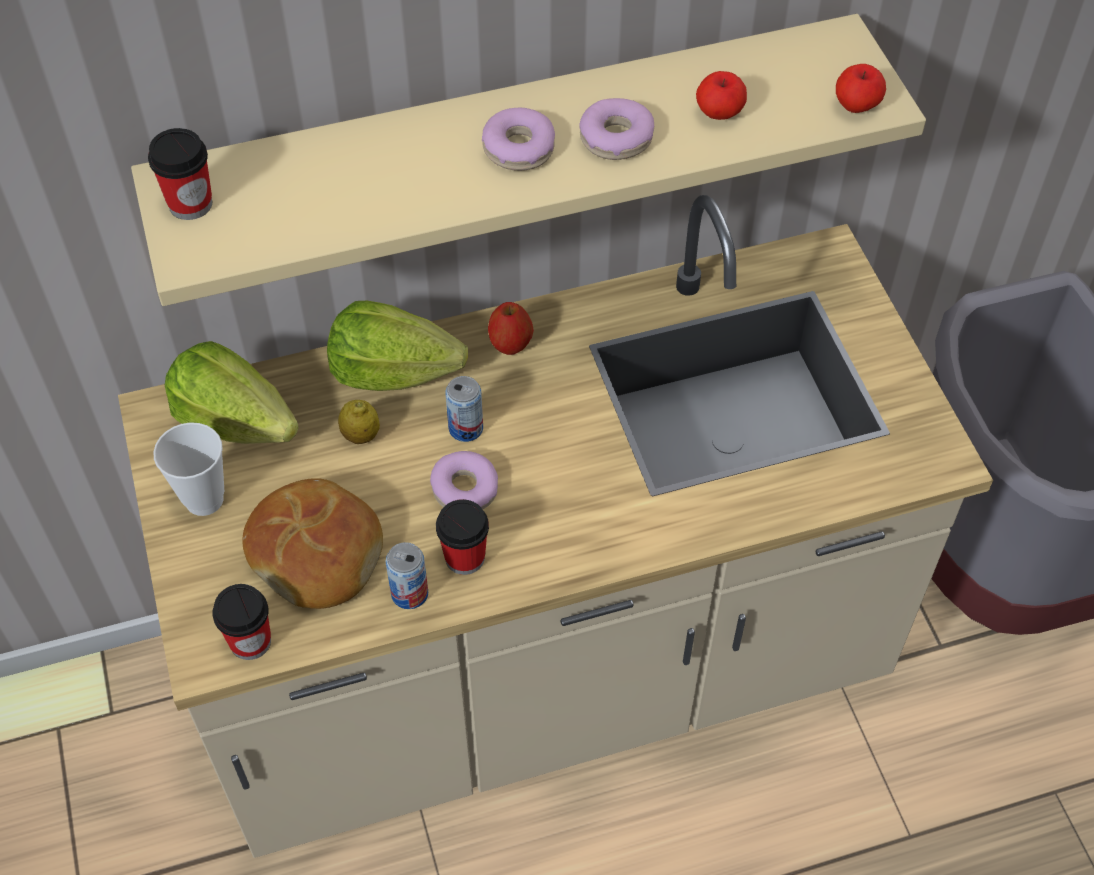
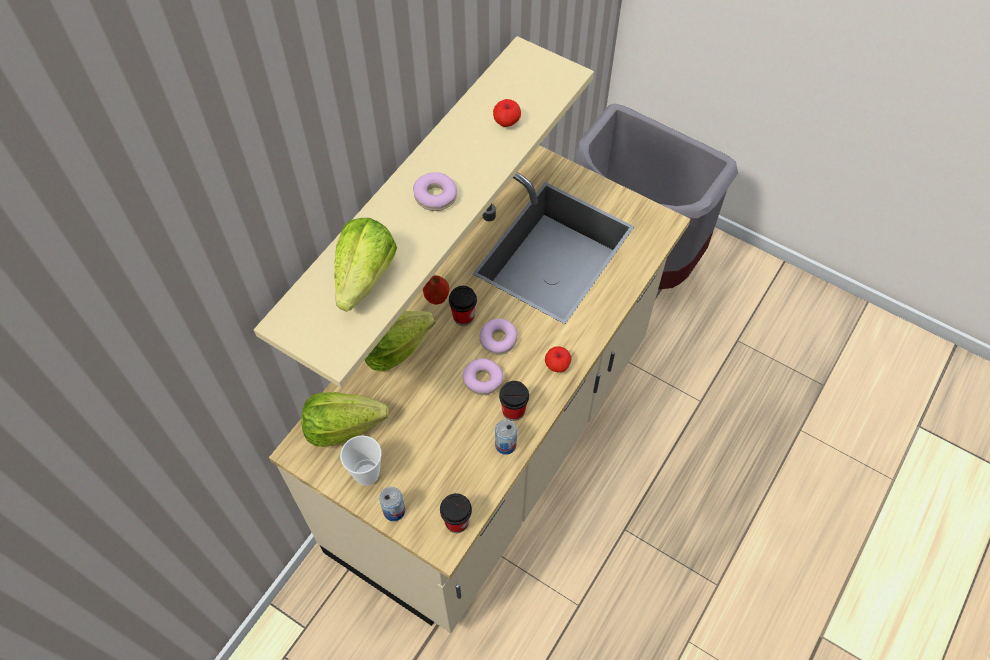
camera: 40 degrees left, 5 degrees up
(190, 204) = (307, 328): cup -> cup (463, 316)
(317, 552) = (446, 458): bread -> none
(322, 190) = (364, 277): none -> lettuce
(361, 435) = (410, 390): lemon -> none
(466, 428) = (455, 351): can -> can (394, 511)
(616, 138) = (474, 163): donut -> donut (498, 339)
(856, 107) = (560, 82): apple -> apple (557, 365)

